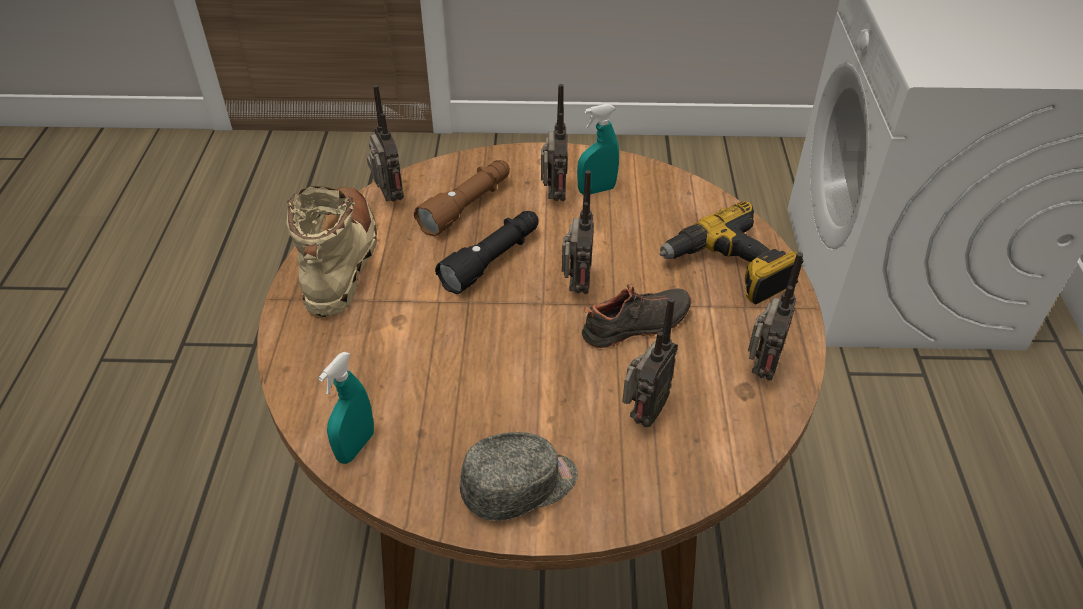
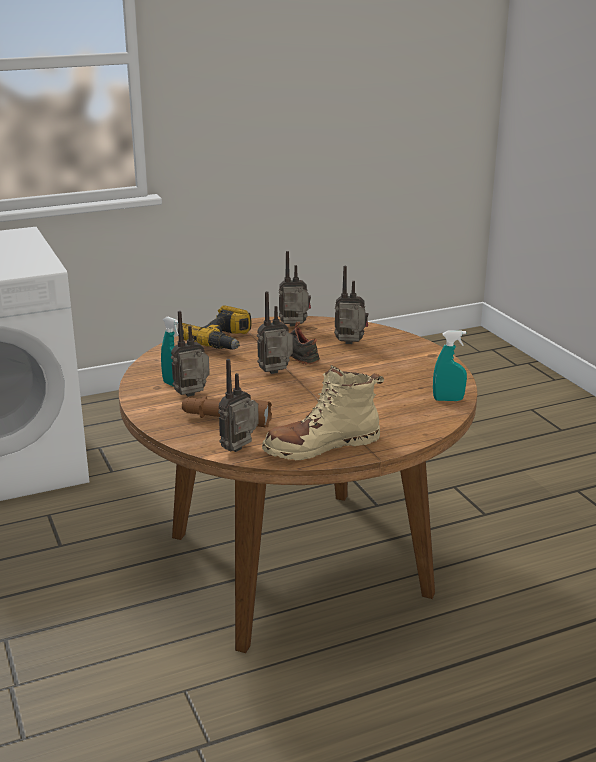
camera: 115 degrees left, 20 degrees down
(492, 260) = (274, 400): black flashlight -> none
(520, 486) = (421, 360): grey cap -> none

